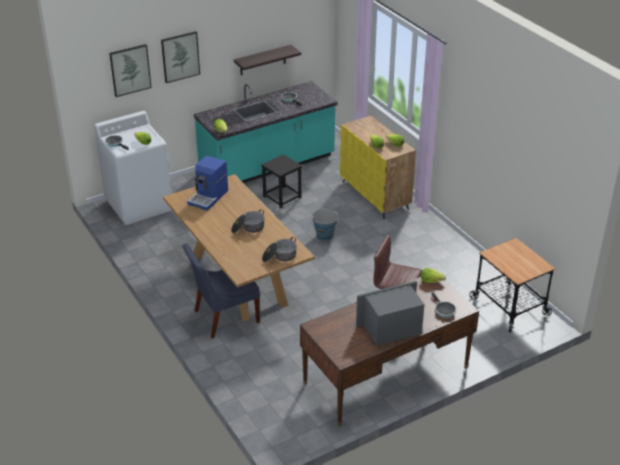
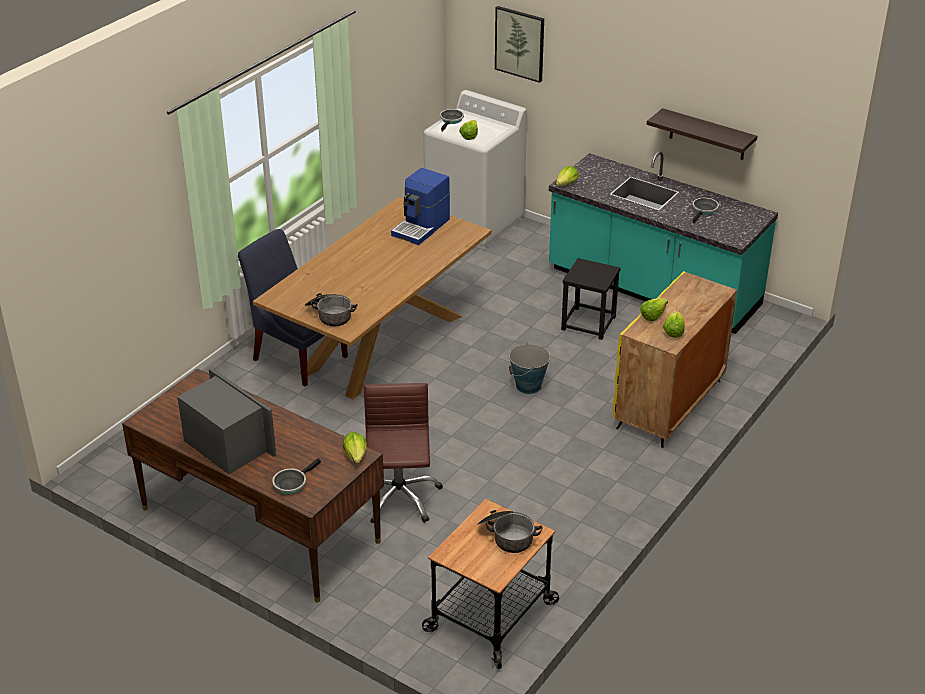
camera: 65 degrees right, 0 degrees up
(180, 56) = (587, 61): picture -> none
(209, 197) = (422, 227): coffee machine -> coffee machine turned 60 degrees counterclockwise
(248, 228) = (375, 275): cooking pot -> cooking pot (507, 536)

